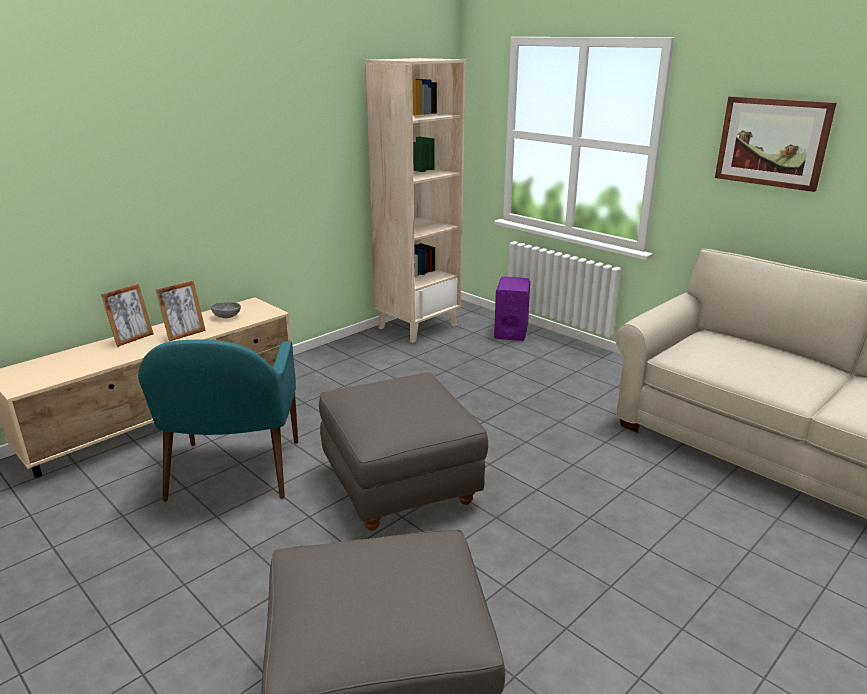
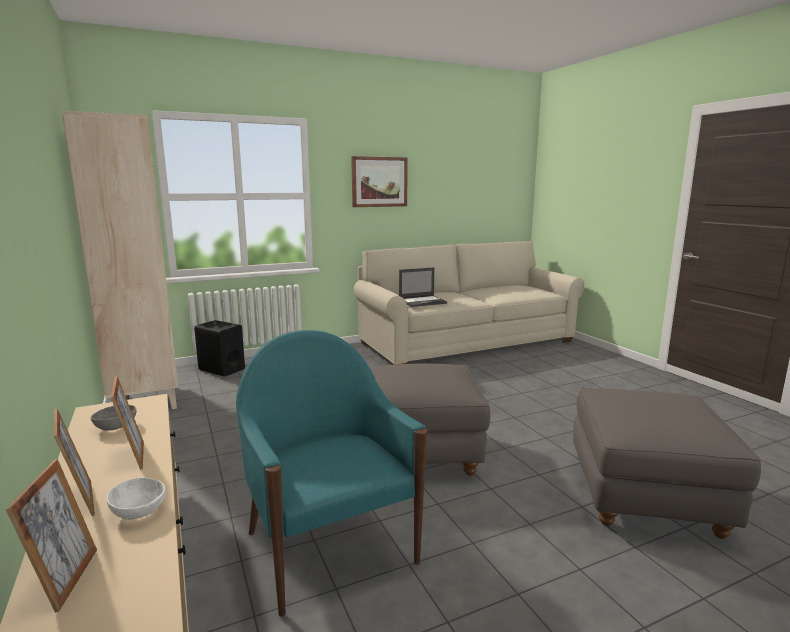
camera: 70 degrees left, 10 degrees down
(61, 360) = (65, 580): none -> picture frame
(120, 356) = (140, 511): none -> white bowl
(234, 472) = (329, 545): turquoise armchair -> turquoise armchair turned 135 degrees counterclockwise
(511, 331) = (221, 369): purple speaker -> black speaker
(708, 354) = (423, 301): none -> laptop

